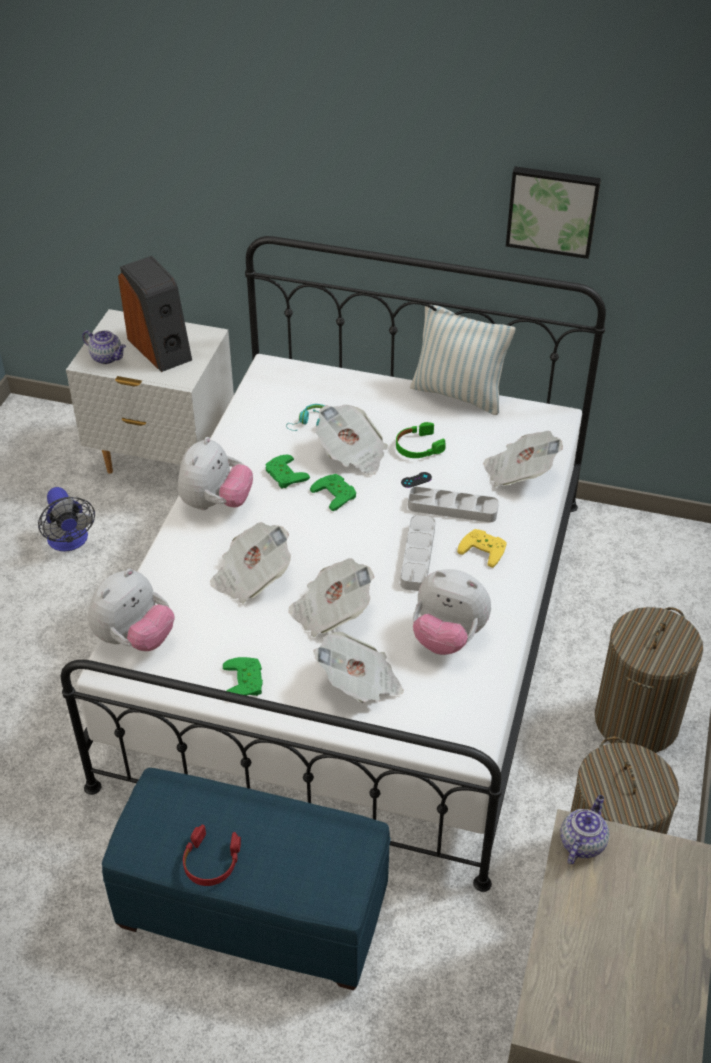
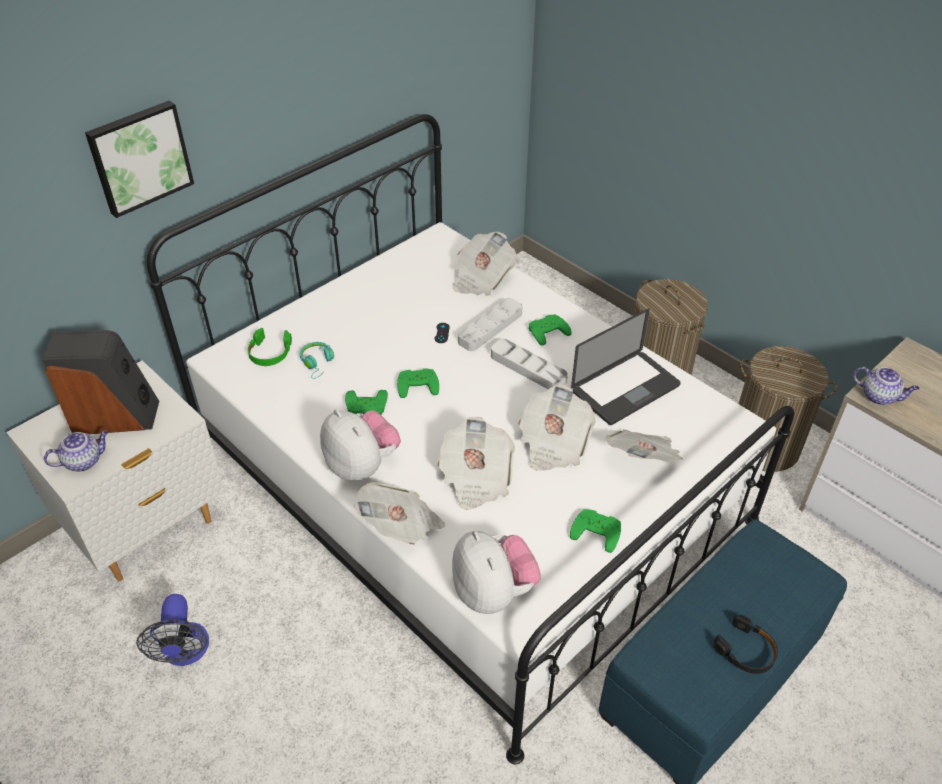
camera: 60 degrees left, 0 degrees up
(69, 542) = (185, 652): fan -> fan turned 75 degrees clockwise
(210, 861) = (746, 651): red headphones -> black headphones
(352, 454) = (379, 355): newspaper -> newspaper (401, 526)
(418, 447) = (405, 316): green headphones -> green headphones (269, 353)
(448, 637) = (625, 389): plush toy -> laptop
(458, 394) = (365, 269): pillow -> none
(484, 549) = (547, 330): yellow game controller -> green game controller
(552, 210) = (381, 63): picture -> picture (139, 157)
(582, 842) = (879, 396): teapot -> teapot turned 150 degrees clockwise

